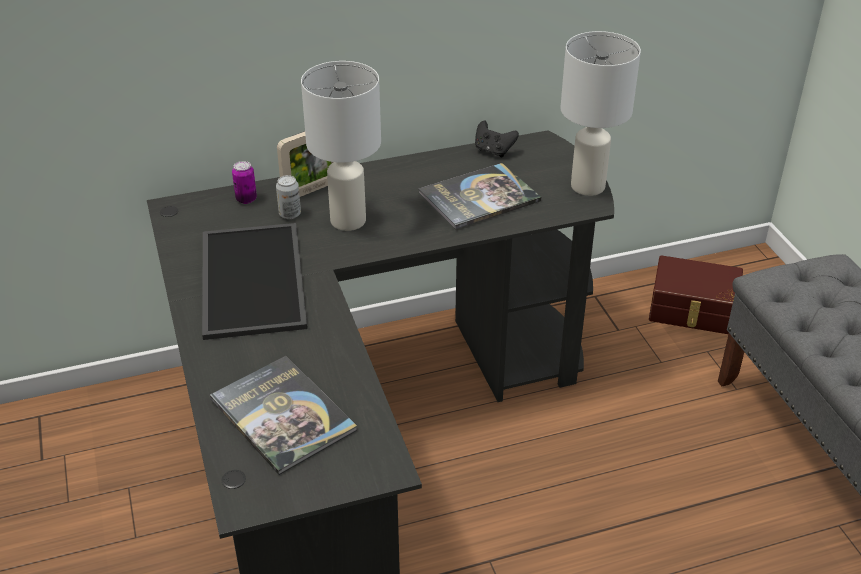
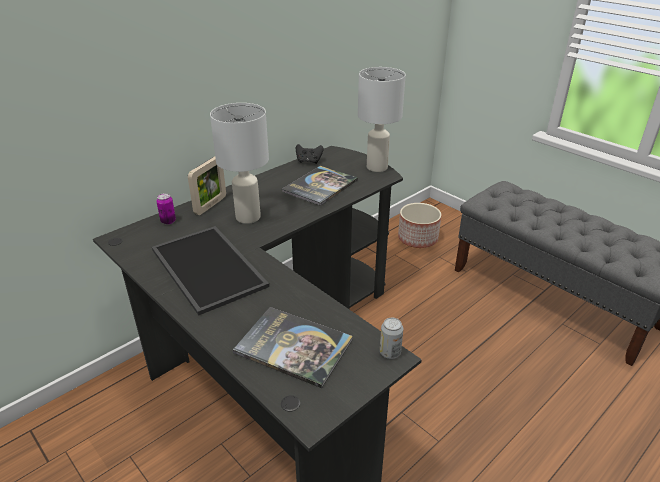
camera: 25 degrees left, 5 degrees down
(290, 214) = (205, 223): can -> can (390, 352)
(693, 310) = (418, 238): brown storage box -> planter

